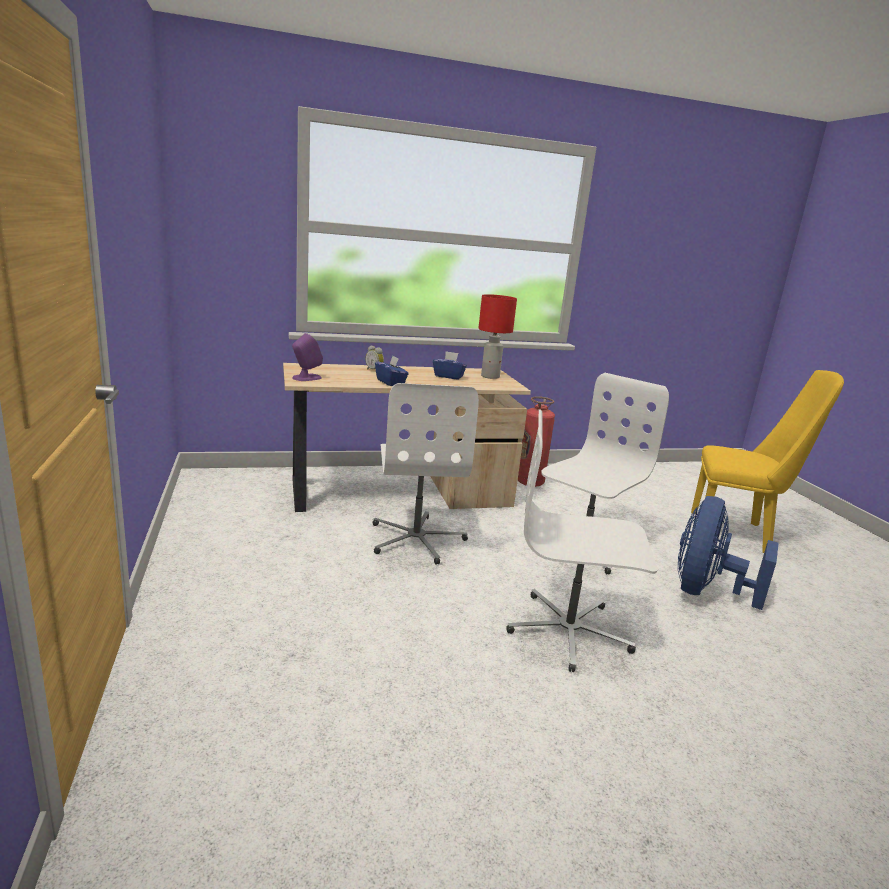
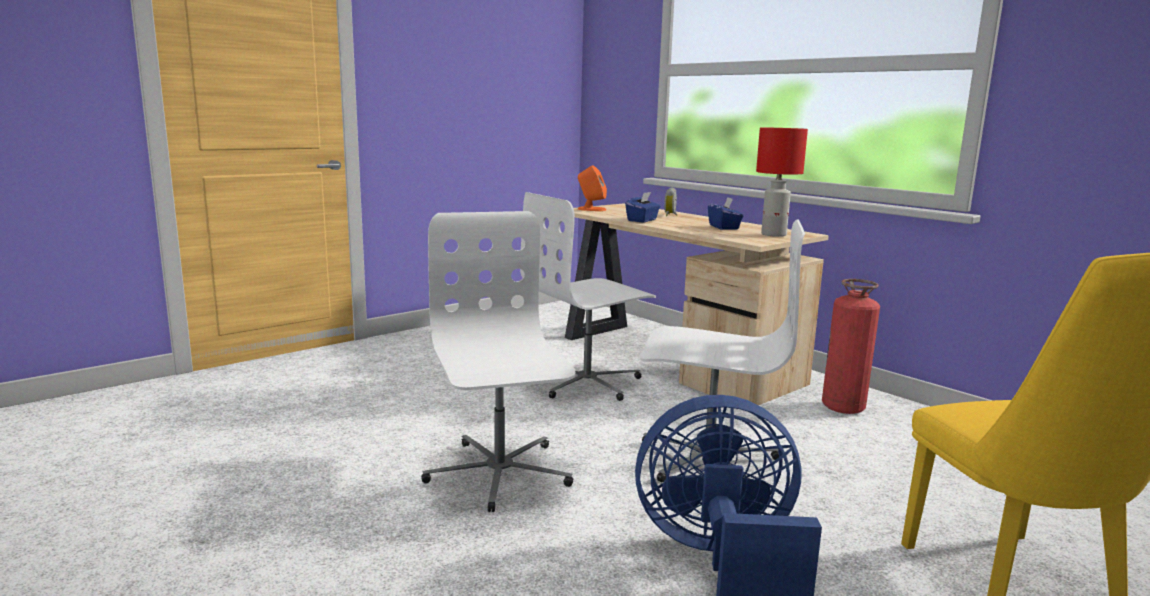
camera: 65 degrees right, 5 degrees down
(306, 378) = (591, 209): purple speaker -> orange speaker

